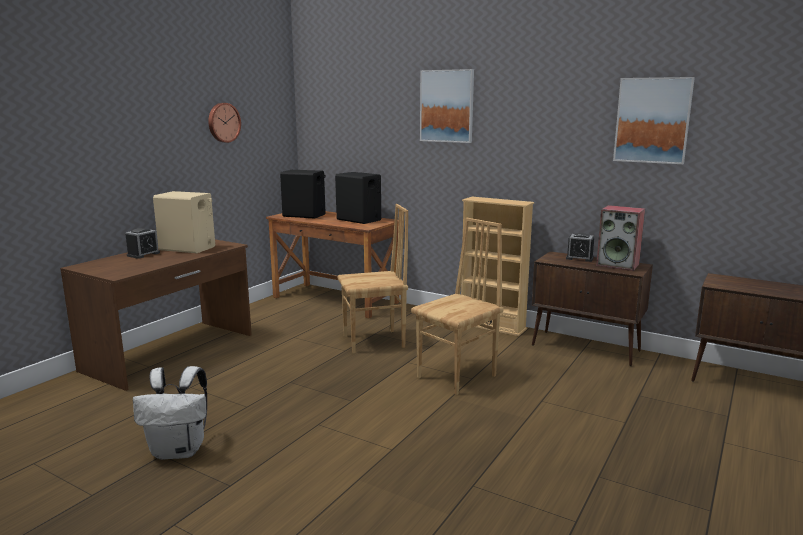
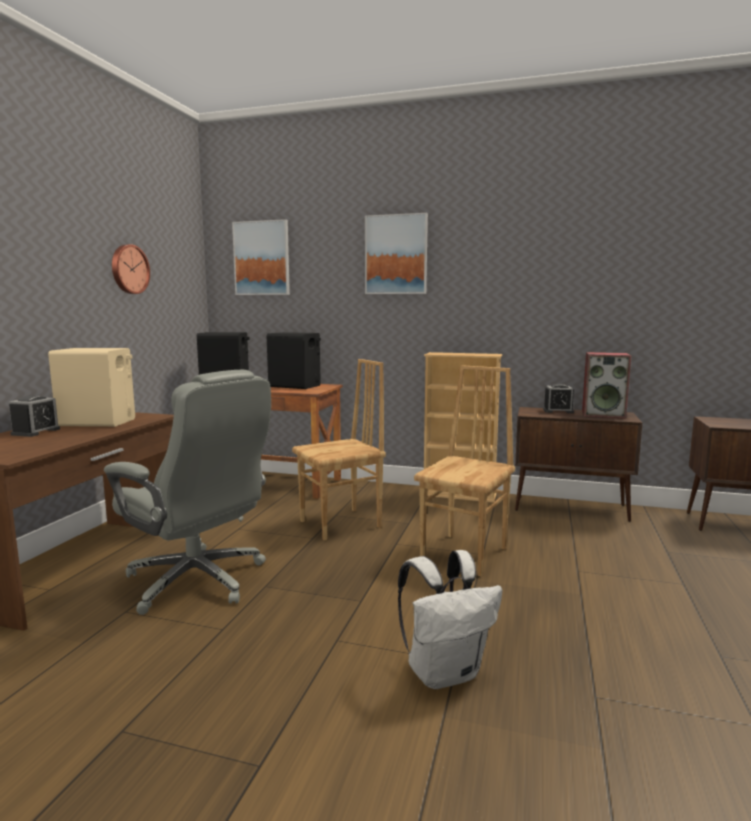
camera: 15 degrees left, 5 degrees down
(179, 450) = (149, 717): white backpack -> white backpack (445, 672)
(246, 372) = (198, 581): none -> grey office chair
(652, 120) = (628, 261): picture -> picture (262, 258)

